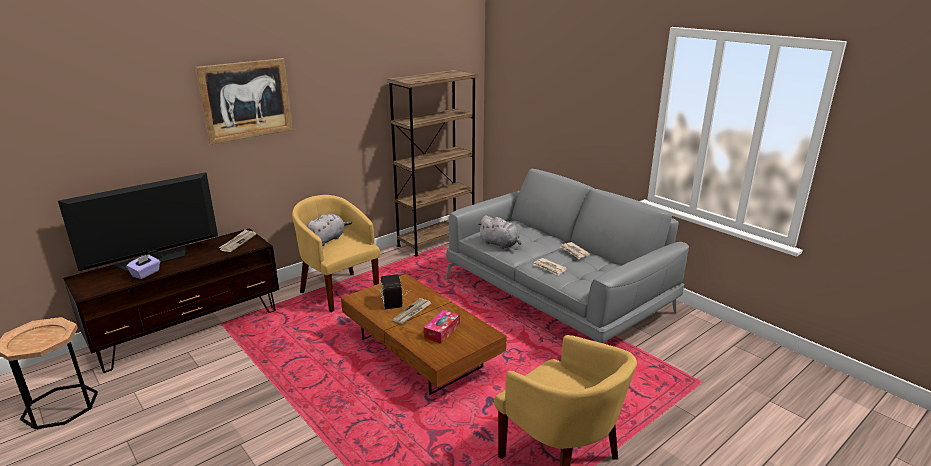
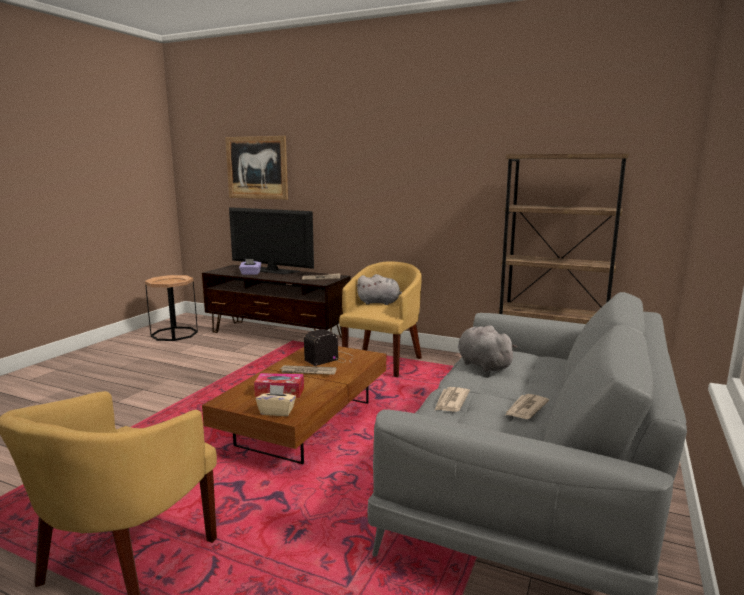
camera: 65 degrees right, 10 degrees down
(246, 100) = (364, 158): picture -> picture (257, 168)
(477, 338) = (277, 412): none -> beige tissue box
(500, 244) = (482, 365): grey plush toy -> grey plush toy turned 135 degrees clockwise

